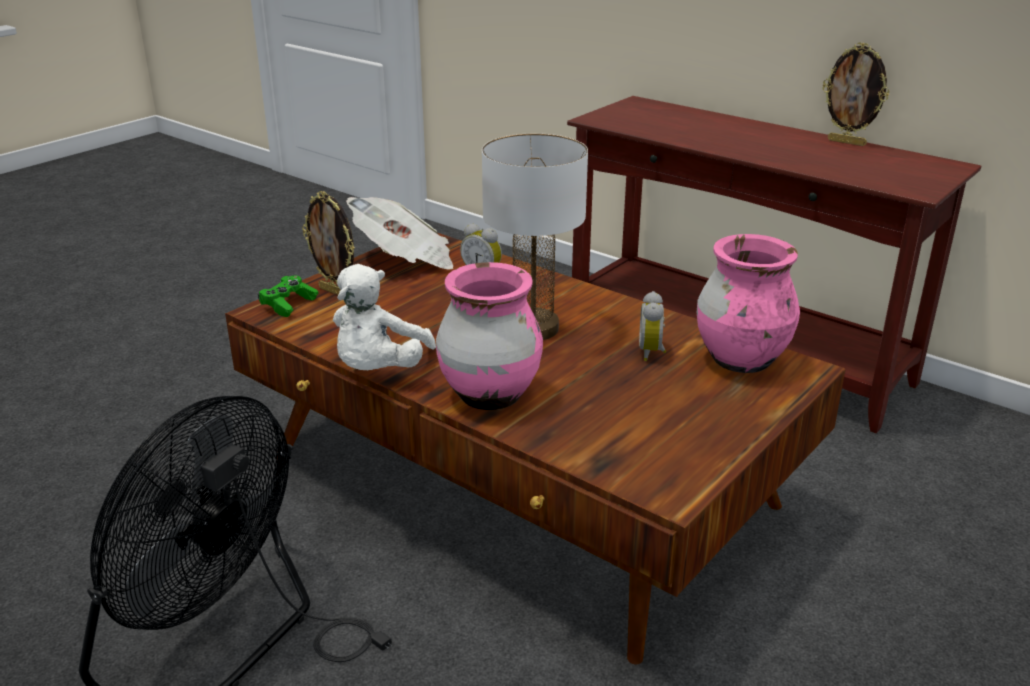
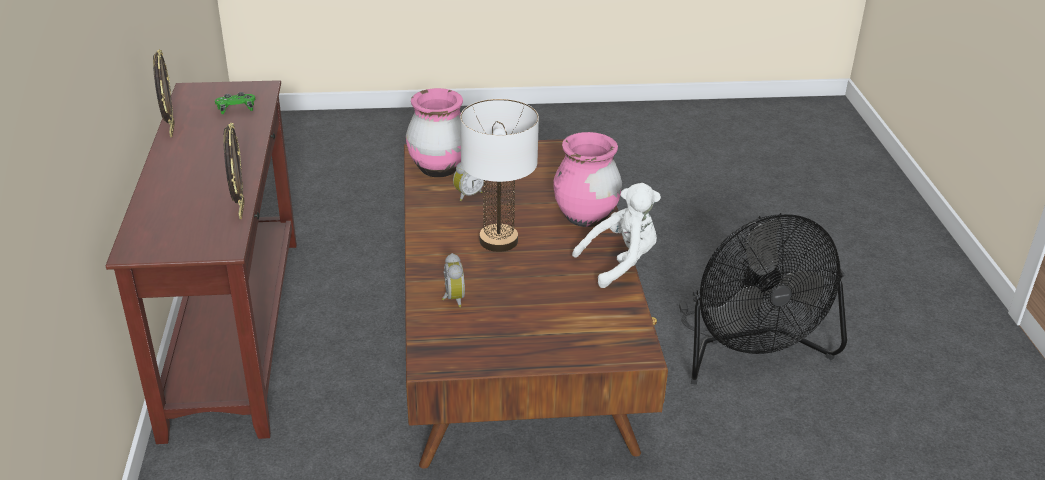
camera: 135 degrees left, 5 degrees up
(288, 304) = (616, 348): green game controller -> green game controller (236, 110)
(335, 292) = (571, 342): picture frame -> picture frame (240, 210)
(405, 259) = (478, 347): newspaper -> none

